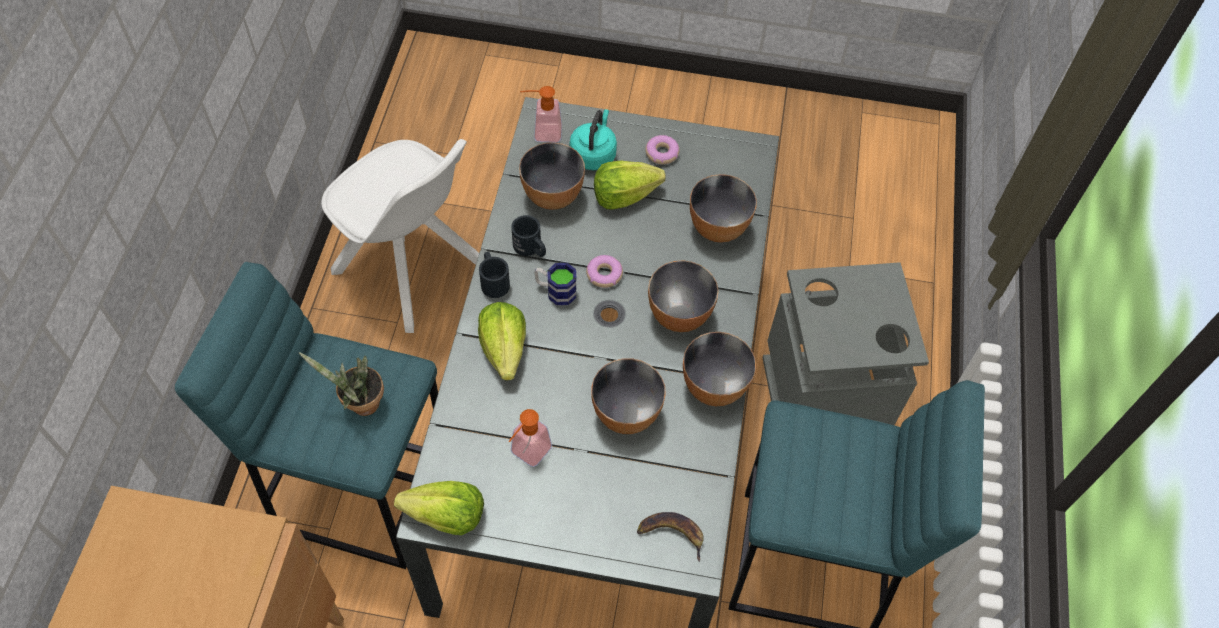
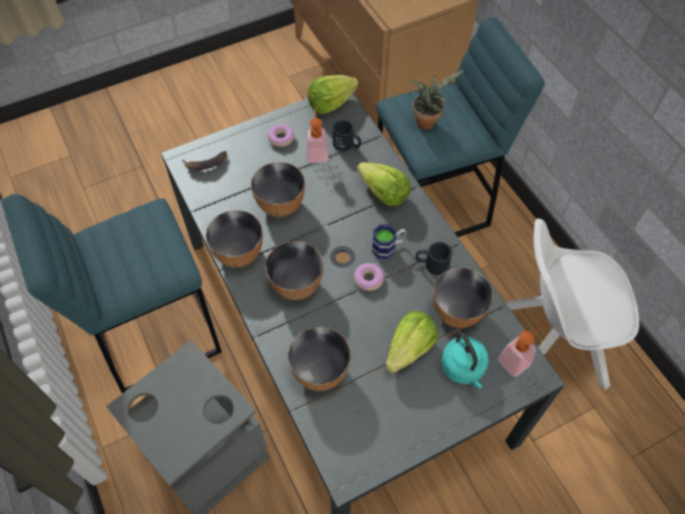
camera: 145 degrees right, 0 degrees up
(493, 280) = (432, 228): black mug -> black mug (347, 144)
(662, 153) = (415, 409): donut -> donut (281, 138)

